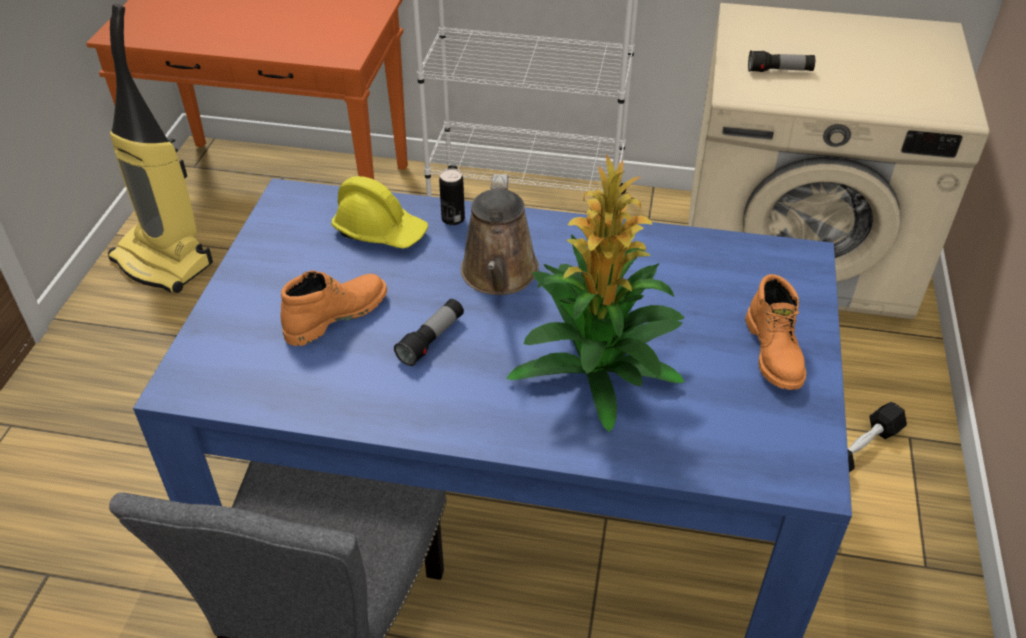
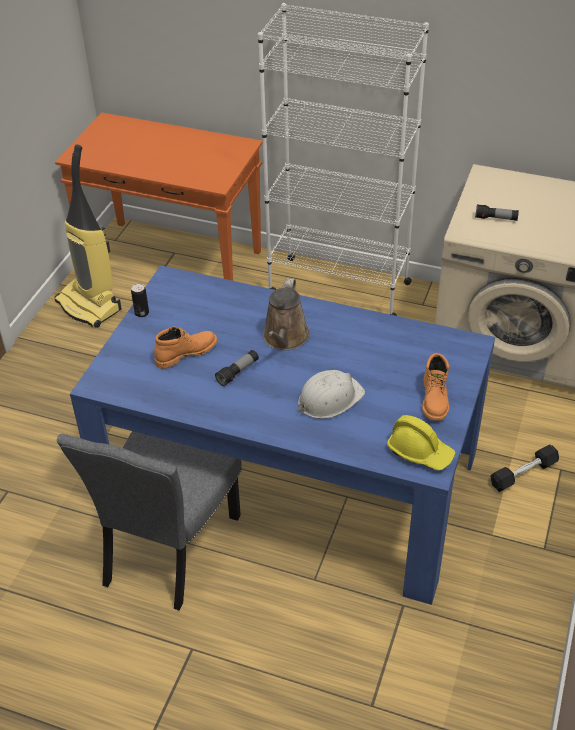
camera: 10 degrees right, 0 degrees up
(380, 231) = (220, 304): yellow hard hat -> yellow hard hat (420, 452)
(453, 219) = (264, 301): can -> can (142, 313)
(598, 370) = (329, 398): potted plant -> white hard hat

